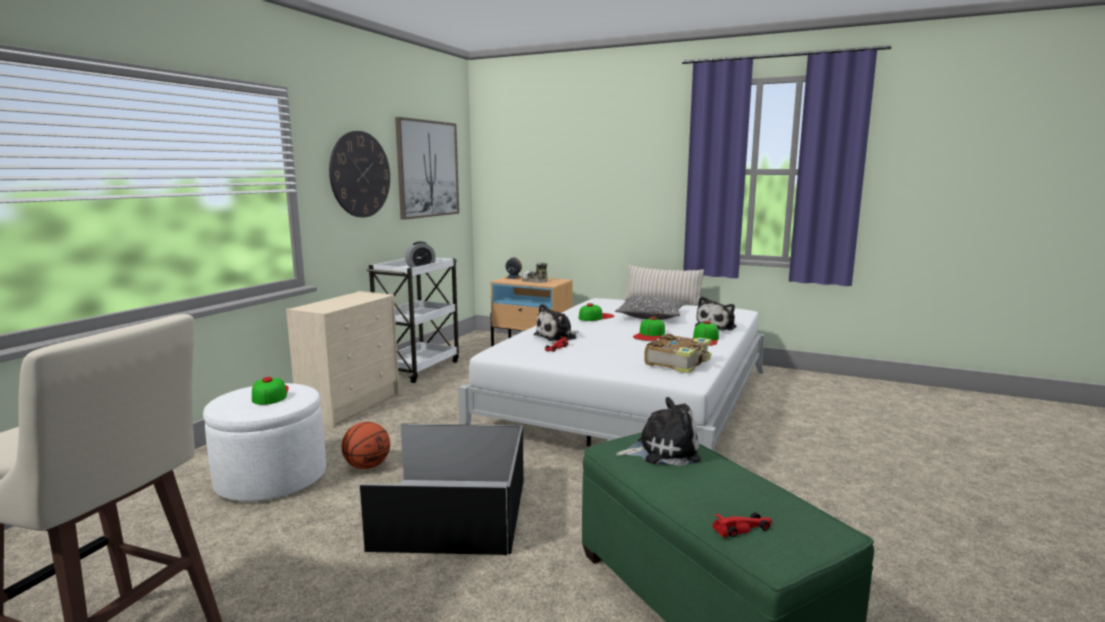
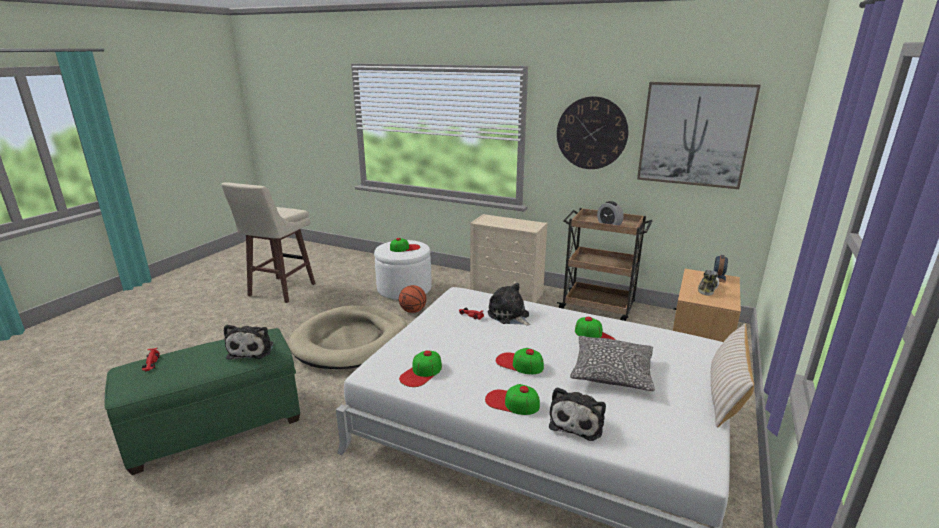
camera: 90 degrees right, 10 degrees up
(418, 368) = (598, 307): white cart -> brown cart
(451, 512) = (350, 341): black storage box -> beige dog bed
(679, 363) = (421, 373): book -> cap
(717, 326) = (577, 421): plush toy -> plush toy turned 105 degrees counterclockwise

